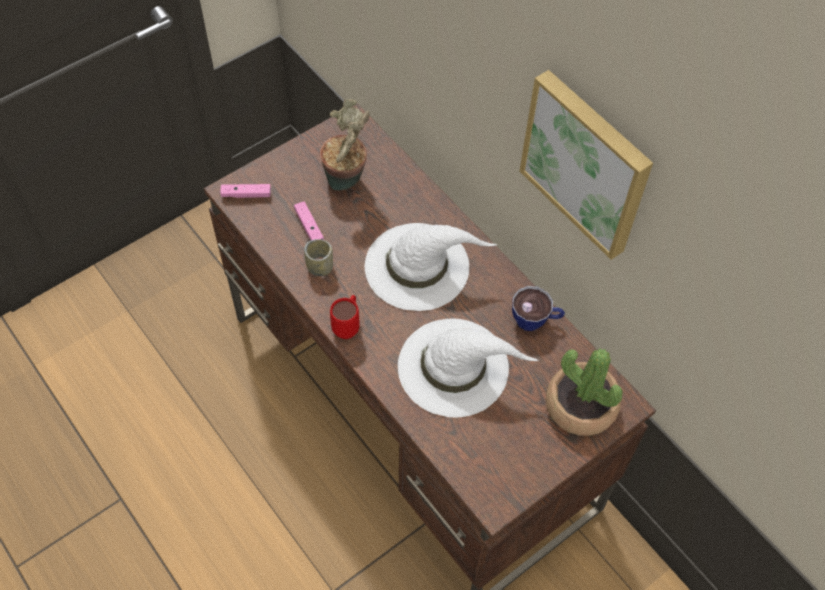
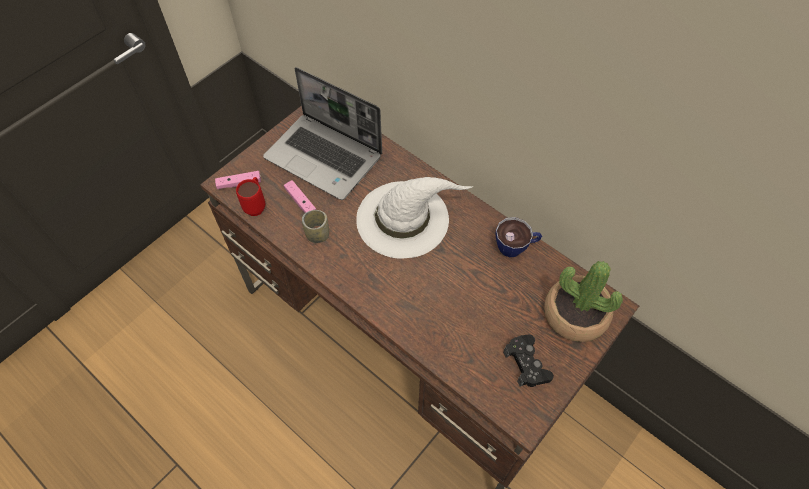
camera: 10 degrees left, 0 degrees up
(347, 181) = (325, 157): potted plant -> laptop
(348, 326) = (354, 282): red mug -> red mug (256, 205)
(455, 367) = (457, 301): white hat -> none
(512, 447) = (527, 364): none -> black game controller
(587, 163) = (562, 90): picture -> none

